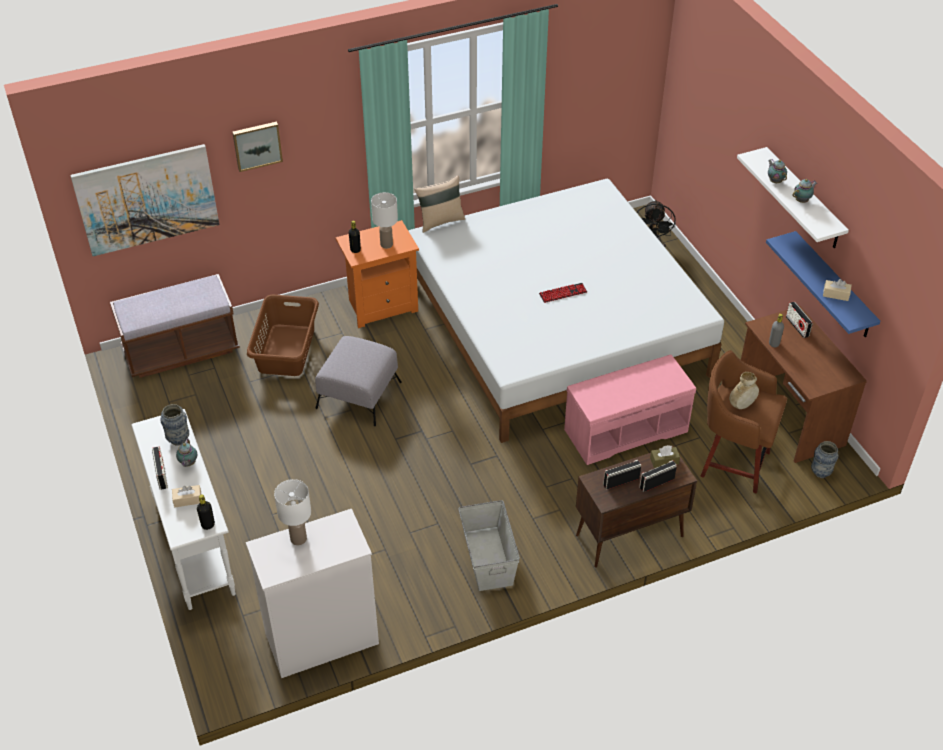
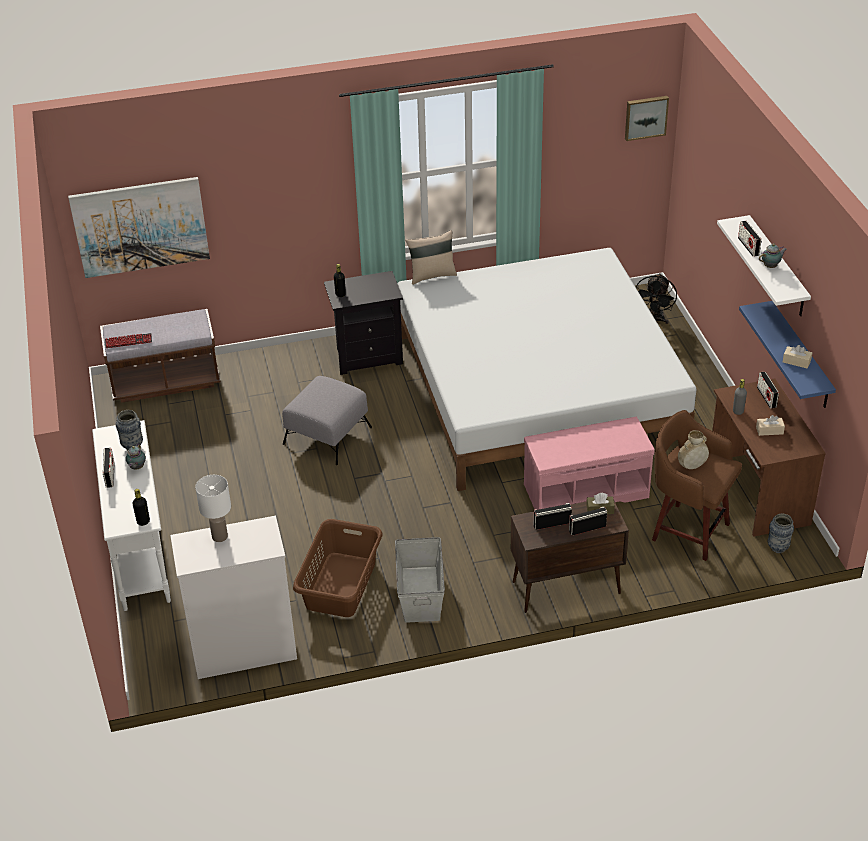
camera: 10 degrees right, 5 degrees down
(187, 500) = (129, 498): beige tissue box -> beige tissue box (769, 430)
(257, 145) = (249, 182): picture -> picture (645, 117)
(285, 350) = (265, 389): brown laundry basket -> brown laundry basket (340, 585)
(381, 306) = (368, 356): orange nightstand -> black nightstand
(386, 244) = (371, 291): white table lamp -> none
(563, 293) = (538, 350): keyboard -> keyboard (128, 341)
(775, 181) = (748, 247): teapot -> radio

